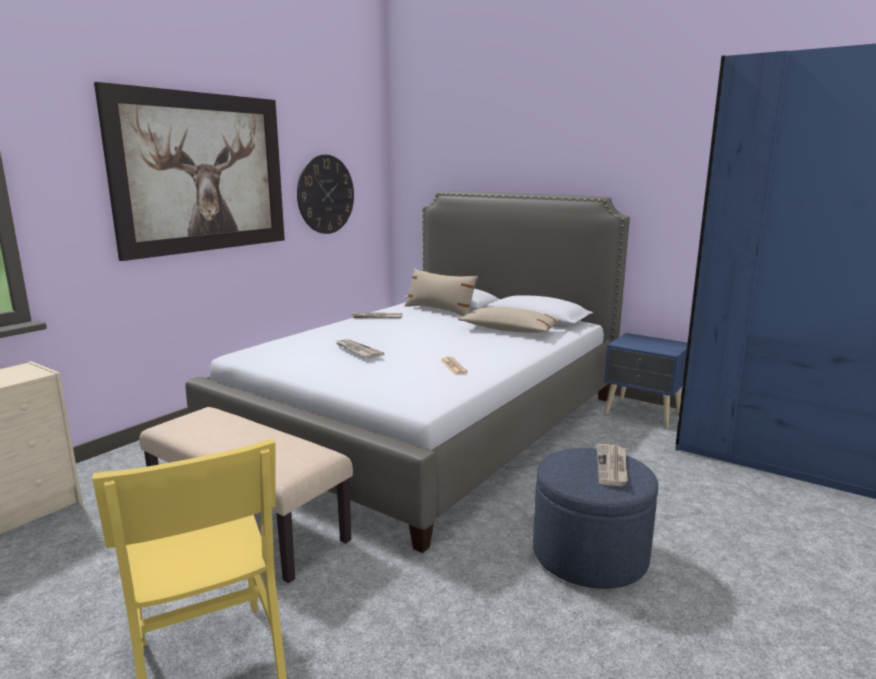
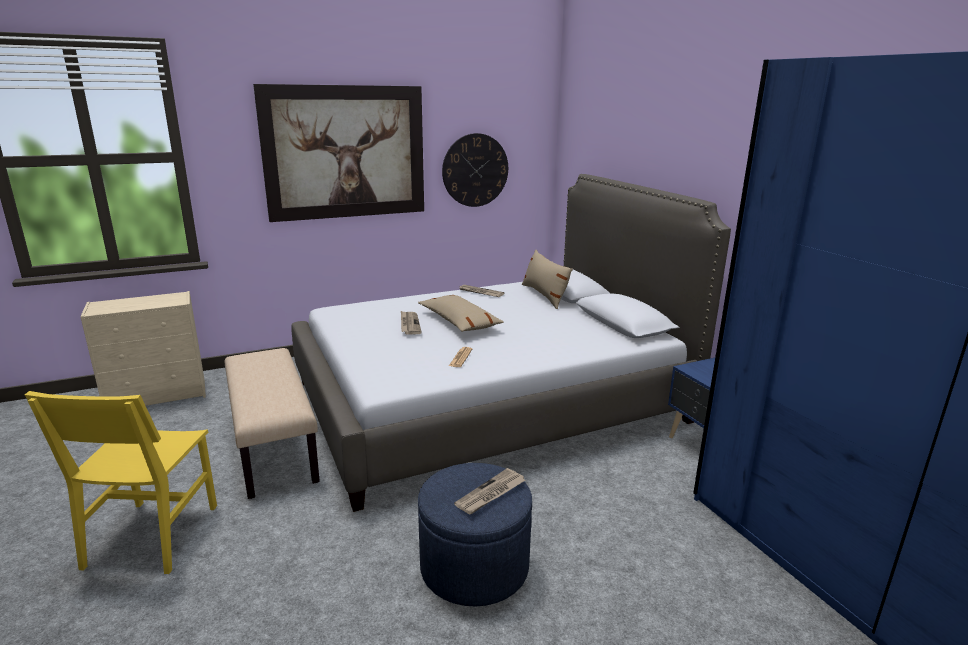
camera: 30 degrees right, 5 degrees up
(509, 330) = (573, 330): beige pillow -> beige pillow (459, 322)

